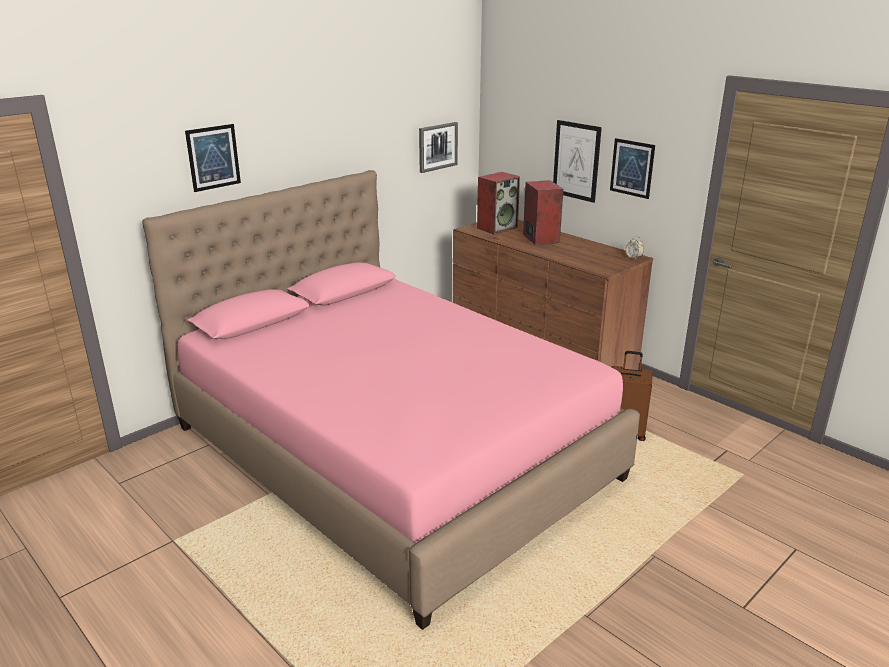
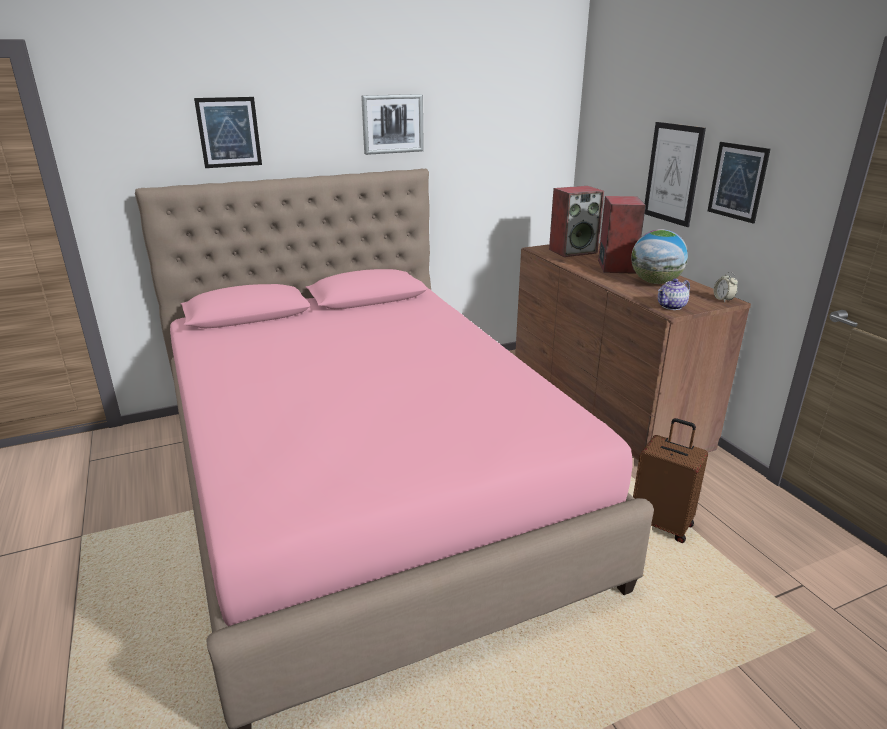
camera: 20 degrees right, 0 degrees up
(437, 146) = (518, 153): picture -> picture (392, 124)
(578, 249) = (655, 282): none -> globe
(603, 268) = (671, 307): none -> teapot

